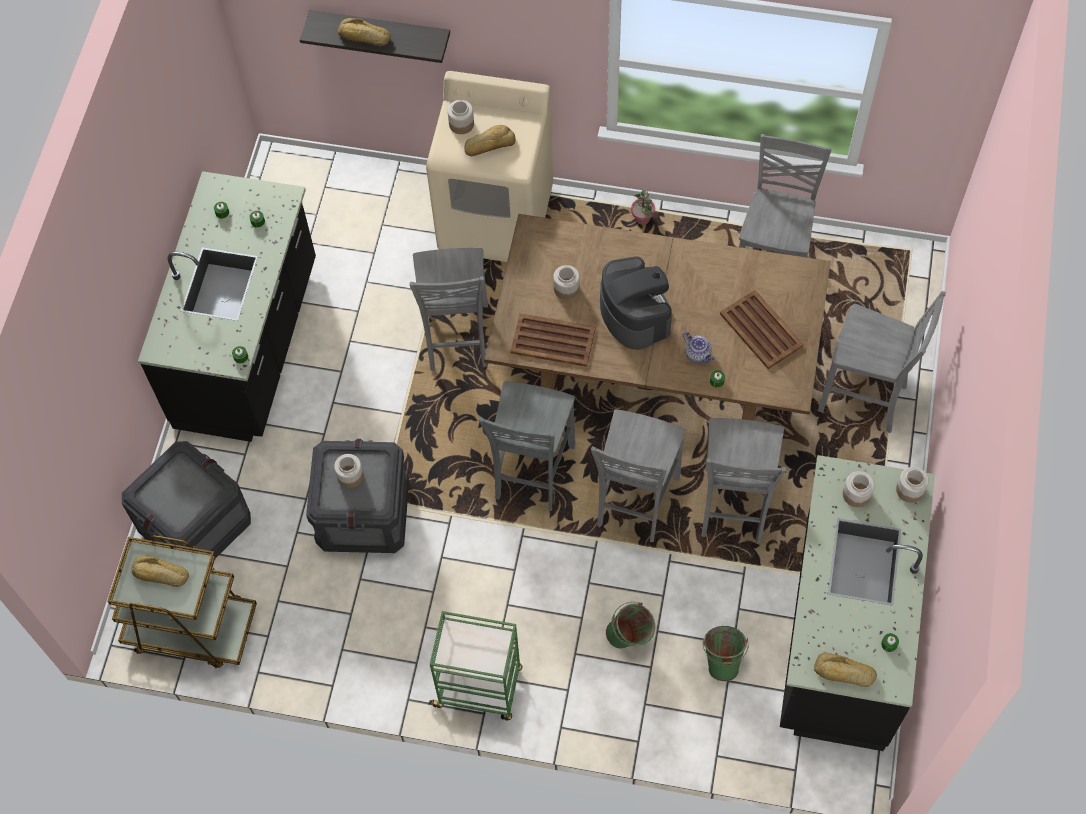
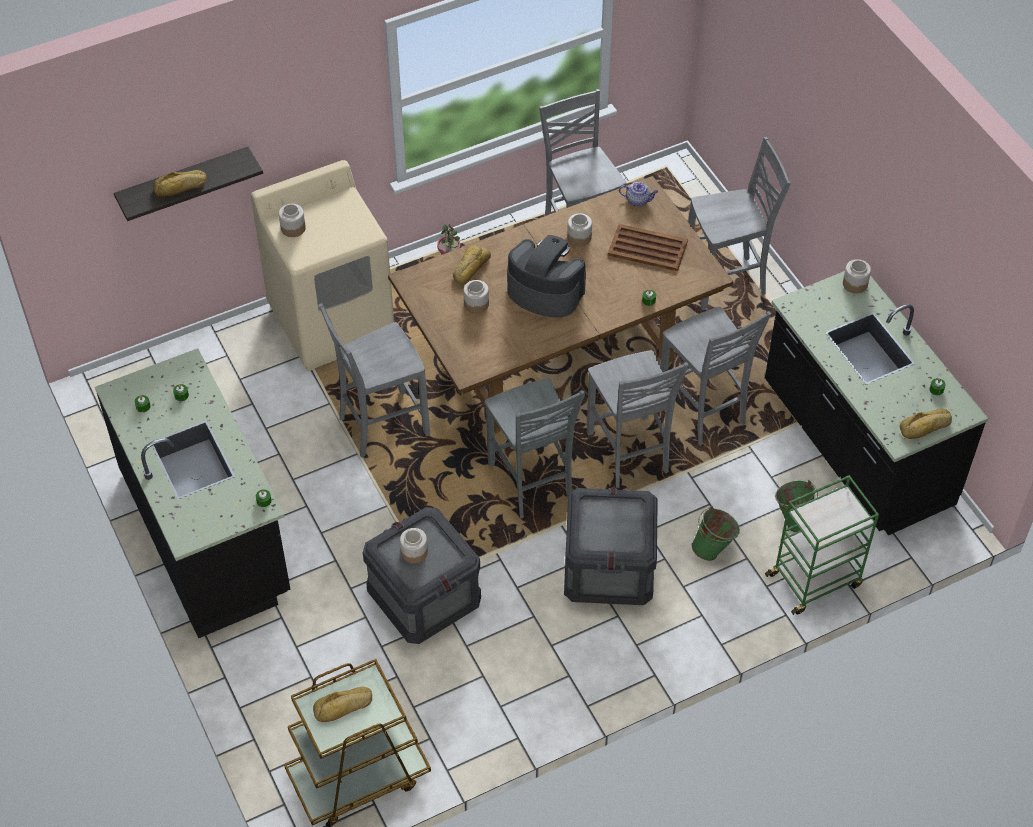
camera: 40 degrees left, 10 degrees down
(194, 524) = (287, 697): crate -> crate (607, 569)
(456, 339) = (381, 425): grey chair -> grey chair turned 105 degrees clockwise
(479, 687) = (634, 659): green cart -> green cart (815, 579)
(489, 144) = (329, 230): bread -> bread (470, 267)
(553, 341) = (501, 345): brown tray -> none
(698, 354) = (618, 291): teapot -> teapot (638, 200)
(856, 494) = (822, 309): jar -> jar (579, 237)

